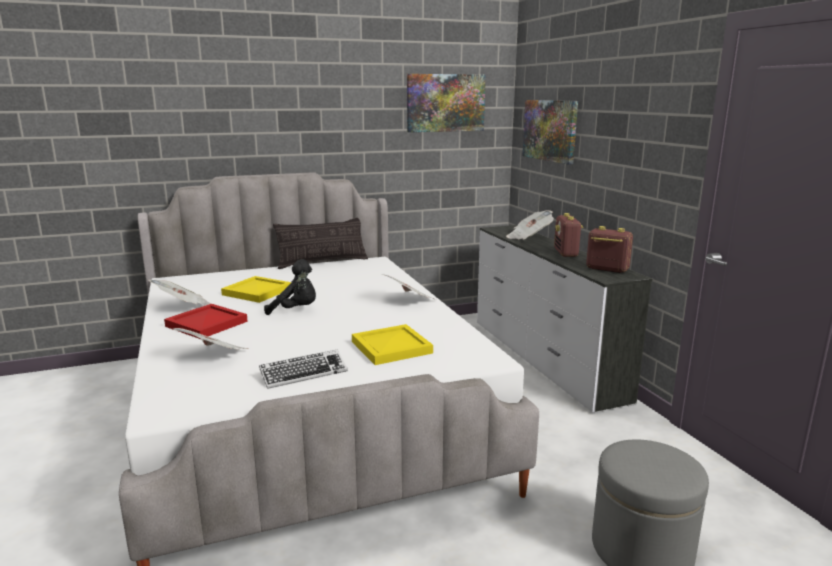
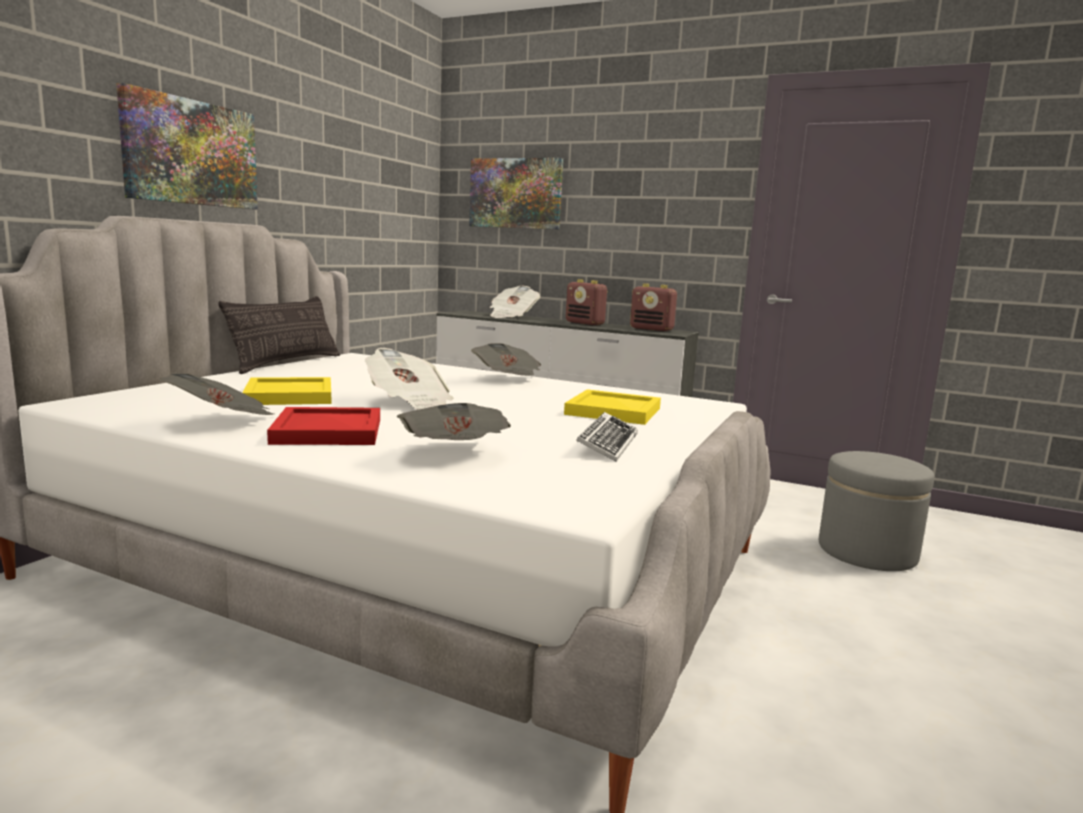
camera: 45 degrees left, 5 degrees down
(296, 310) = (409, 403): black plush toy -> newspaper
(445, 103) = (385, 150): picture -> picture (191, 153)
(606, 269) = (652, 329): radio -> radio turned 135 degrees counterclockwise

